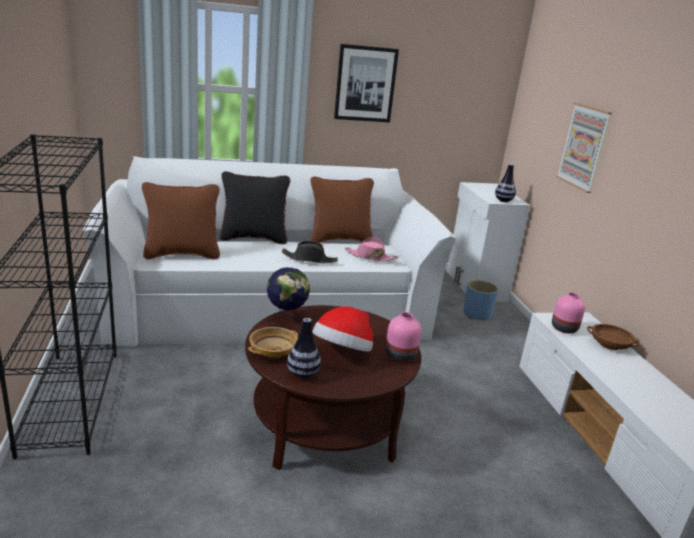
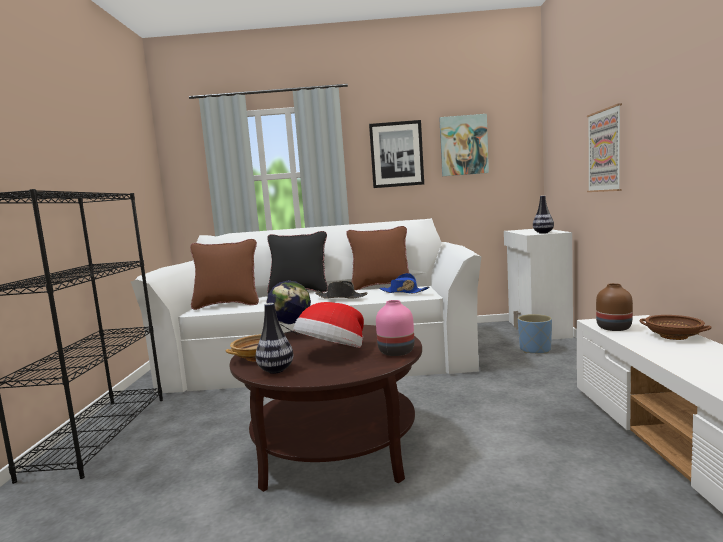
camera: 15 degrees right, 15 degrees down
(370, 257) = (403, 292): pink hat -> blue hat
(437, 85) = (463, 145): none -> picture
(564, 328) = (614, 328): pink vase -> brown vase

